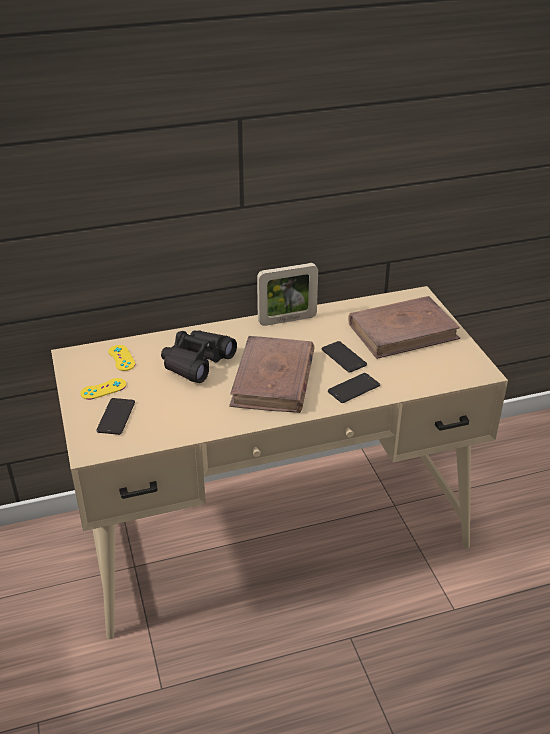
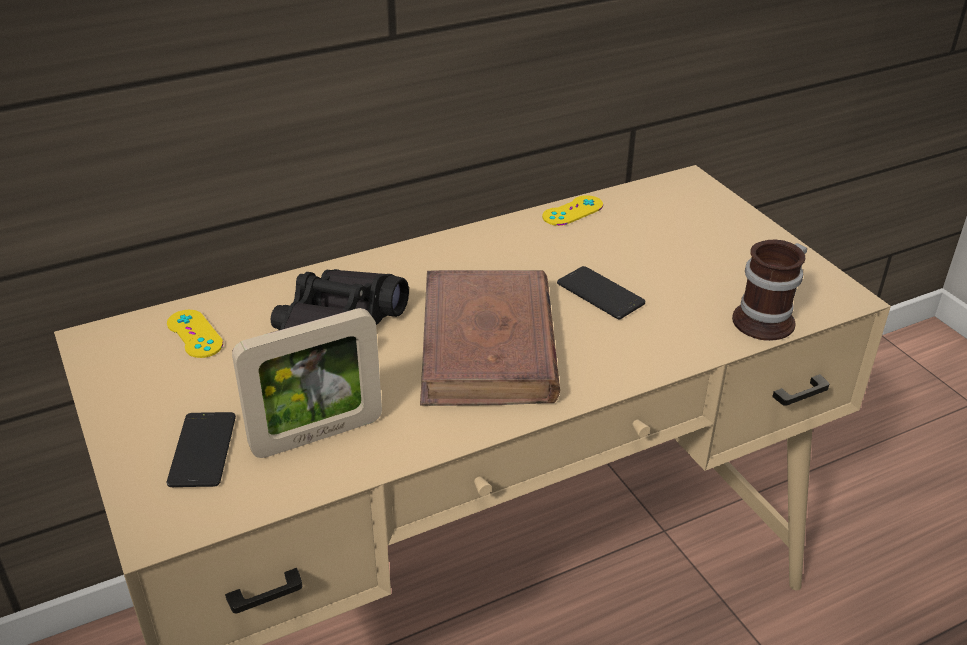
camera: 10 degrees left, 0 degrees up
(103, 389) = (168, 397): yellow game controller -> yellow game controller (572, 211)
(287, 320) = (482, 238): picture frame -> picture frame (317, 435)
(354, 388) = (637, 347): phone -> none
(403, 331) = (685, 240): brown book -> none
(434, 381) = (769, 320): none -> mug

